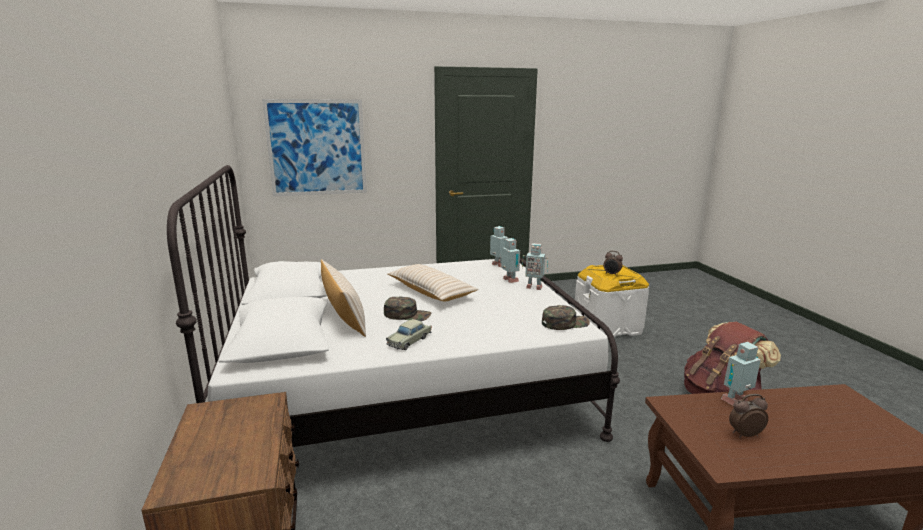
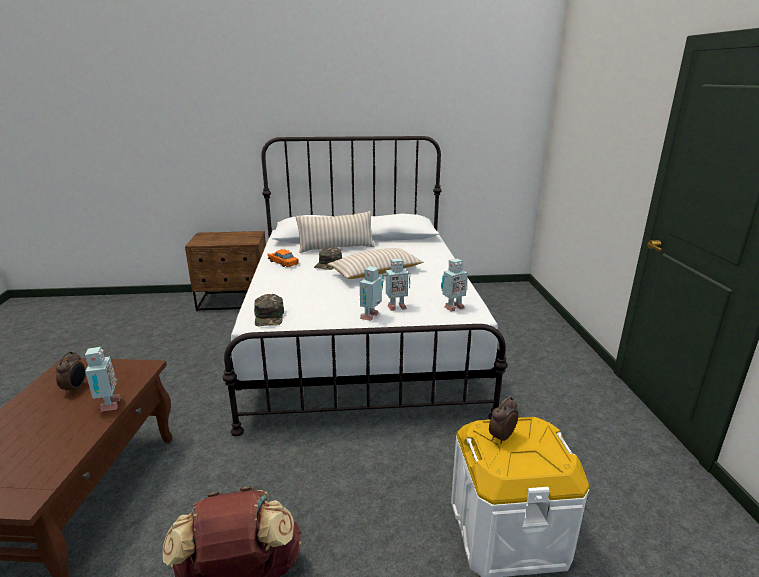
camera: 100 degrees right, 5 degrees up
(317, 148) = (578, 143): picture -> none
(409, 341) = (283, 263): beige toy car -> orange toy car

